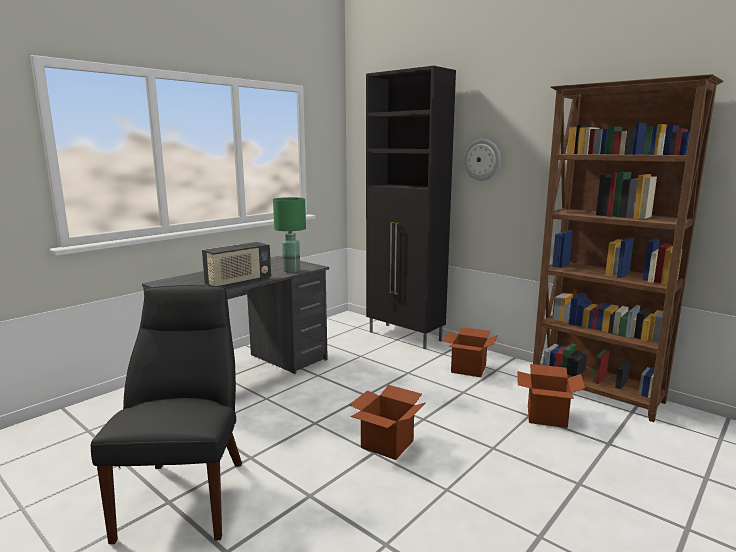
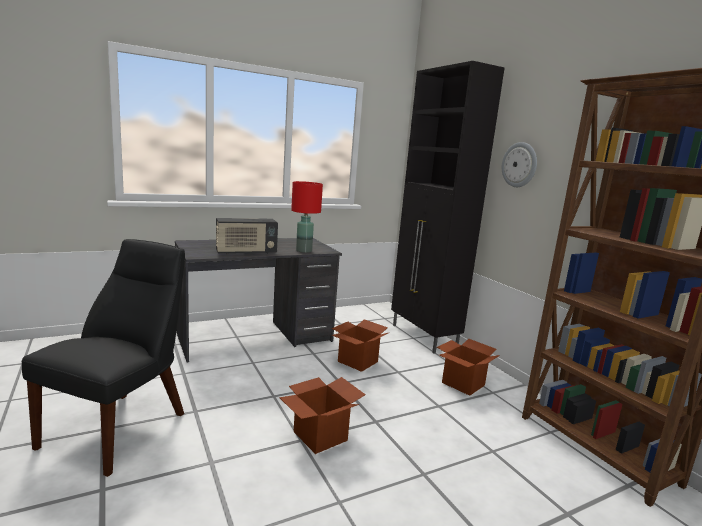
camera: 20 degrees right, 0 degrees up
(292, 271) = (304, 251): green table lamp -> red table lamp
(547, 416) = (513, 458): cardboard box -> cardboard box (358, 361)

